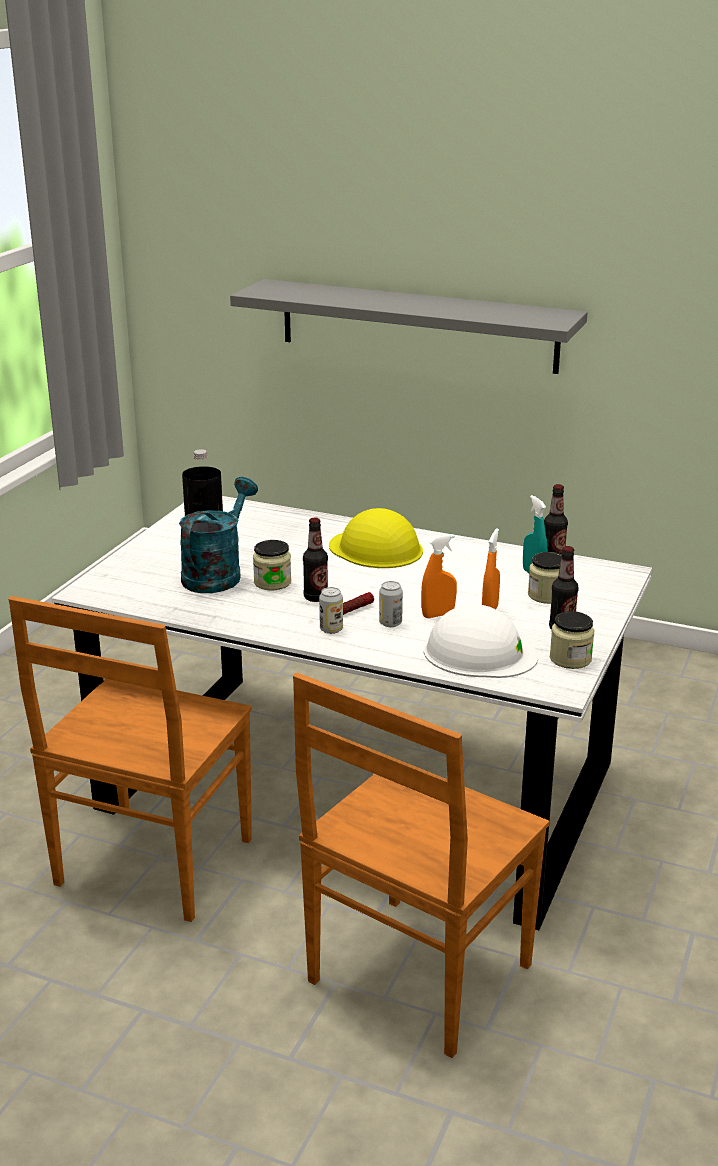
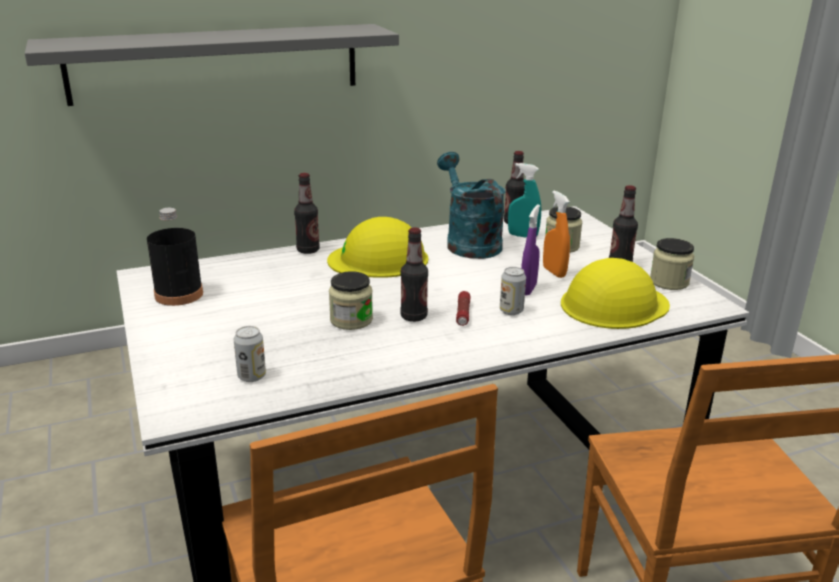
camera: 45 degrees left, 0 degrees up
(217, 574) = (284, 334): turquoise watering can -> turquoise watering can (469, 242)
(331, 629) = (481, 337): can -> can (251, 376)
(340, 522) = (308, 250): none -> bottle
(438, 614) = (528, 289): orange spray bottle -> purple spray bottle
(479, 653) = (613, 304): white hard hat -> yellow hard hat

